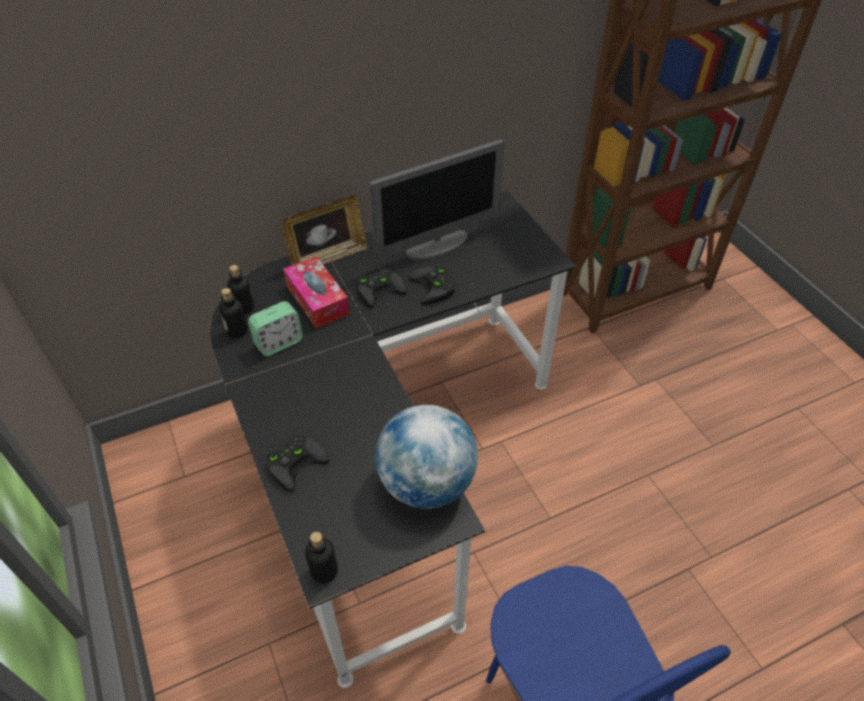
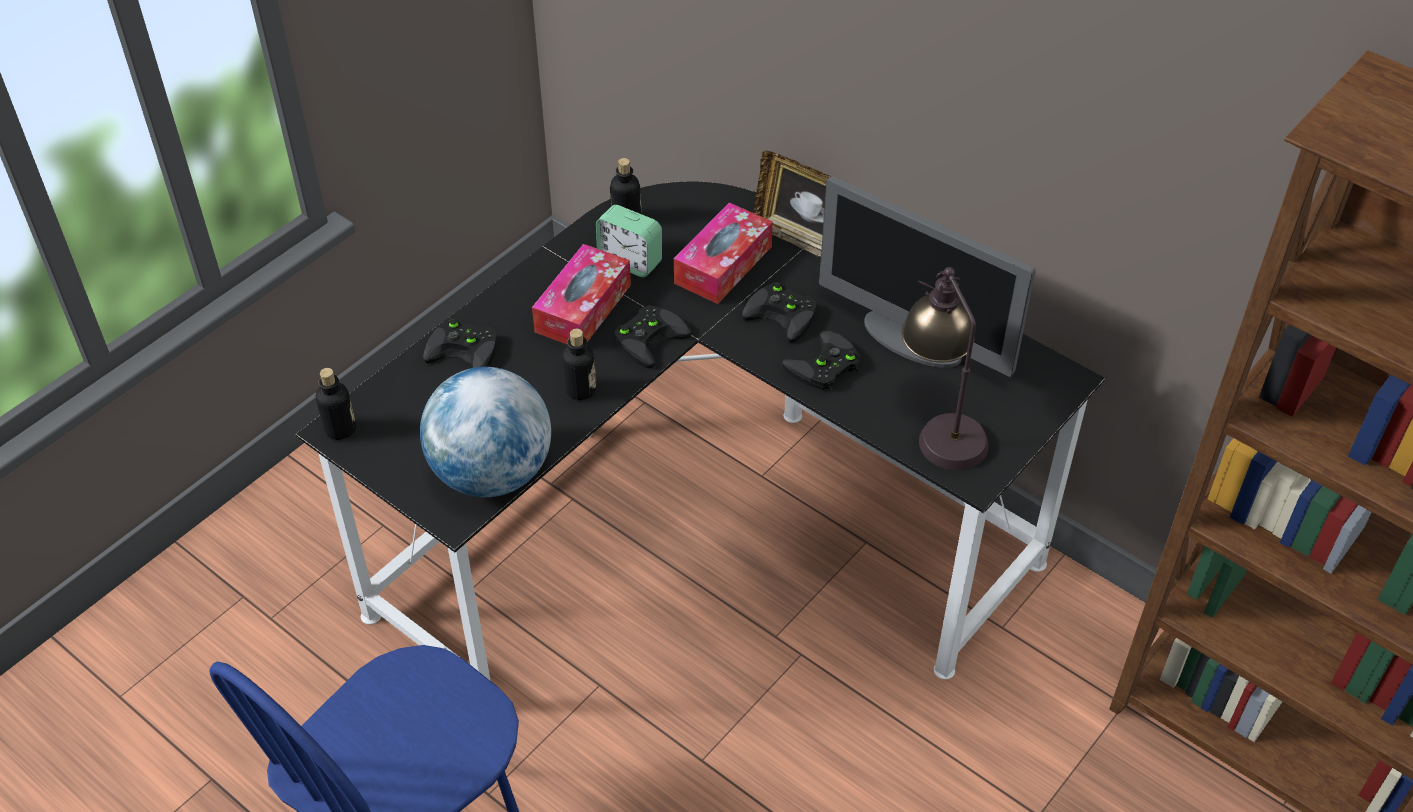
camera: 65 degrees right, 0 degrees up
(244, 308) = (667, 208): bottle -> bottle (581, 390)
(304, 381) = (583, 308): none -> tissue box
(355, 356) = (650, 337): none -> black game controller
(506, 258) = (939, 424): none -> table lamp

